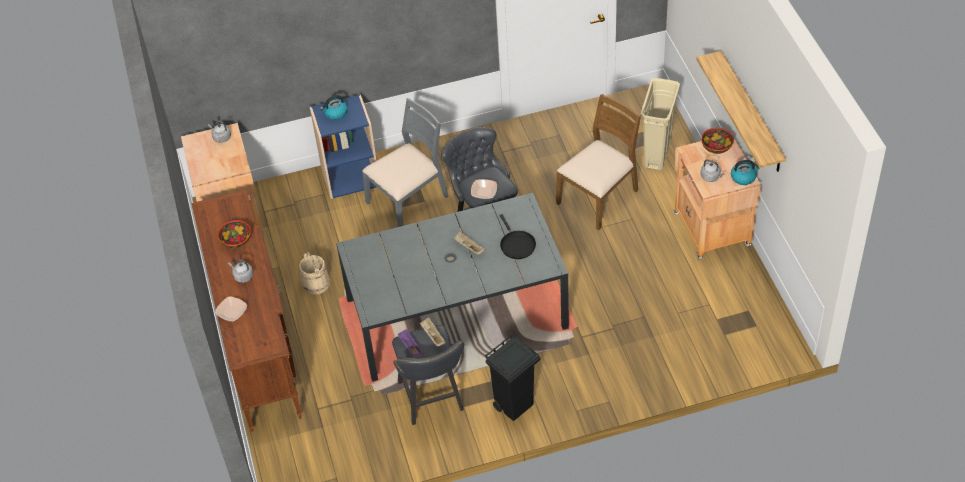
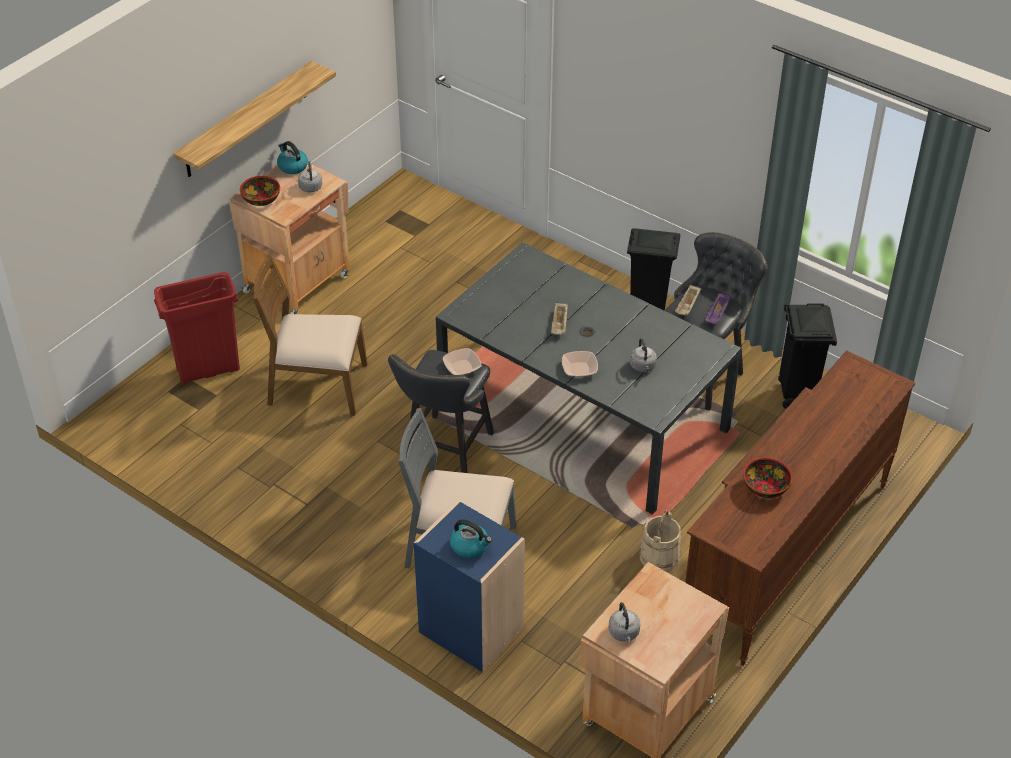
camera: 130 degrees left, 5 degrees down
(232, 312) = (854, 425): bowl -> bowl (579, 369)
(242, 276) = (803, 448): grey kettle -> grey kettle (643, 367)
(365, 441) = (796, 395): none -> black trash can
(516, 245) = (521, 292): black frying pan -> none
(657, 153) = (208, 370): beige trash can -> red trash can

